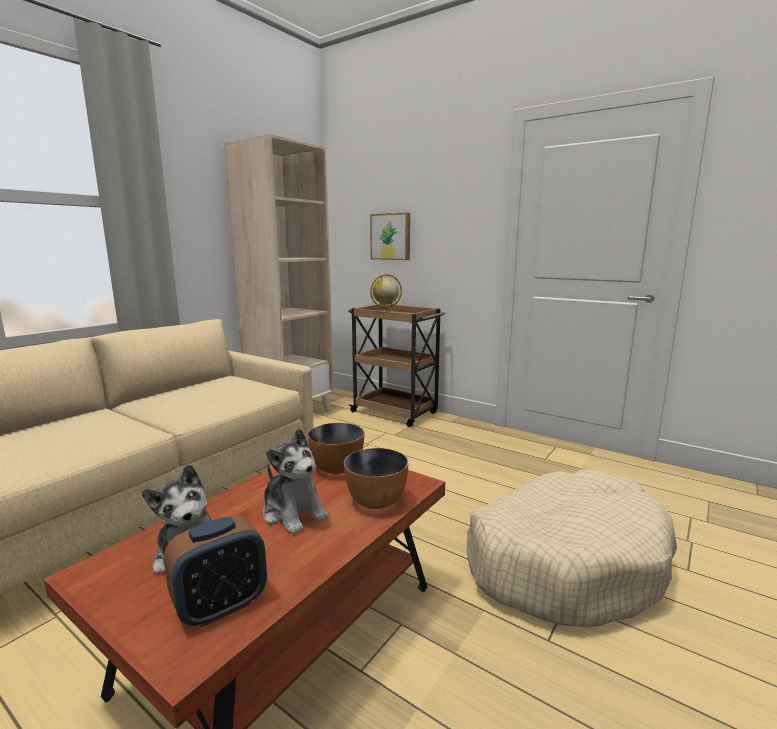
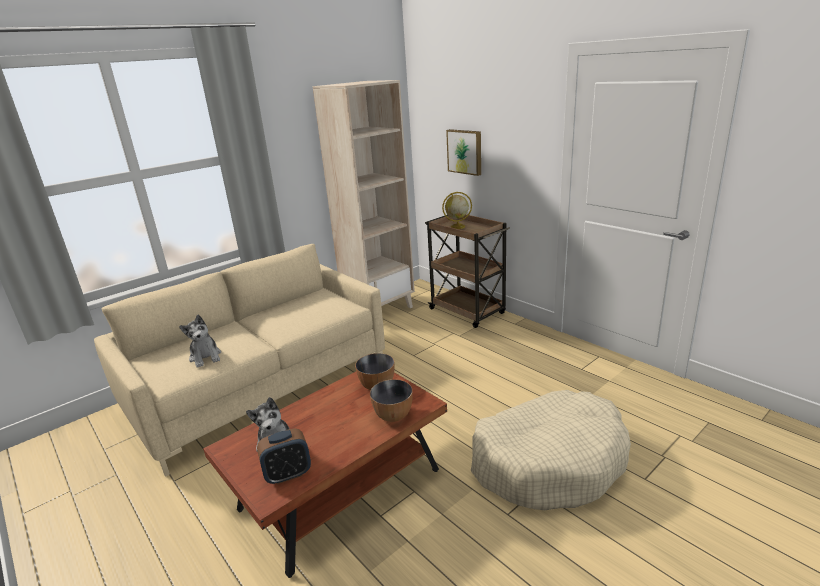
camera: 15 degrees right, 10 degrees up
(293, 513) = (340, 419): plush toy -> plush toy (206, 357)

